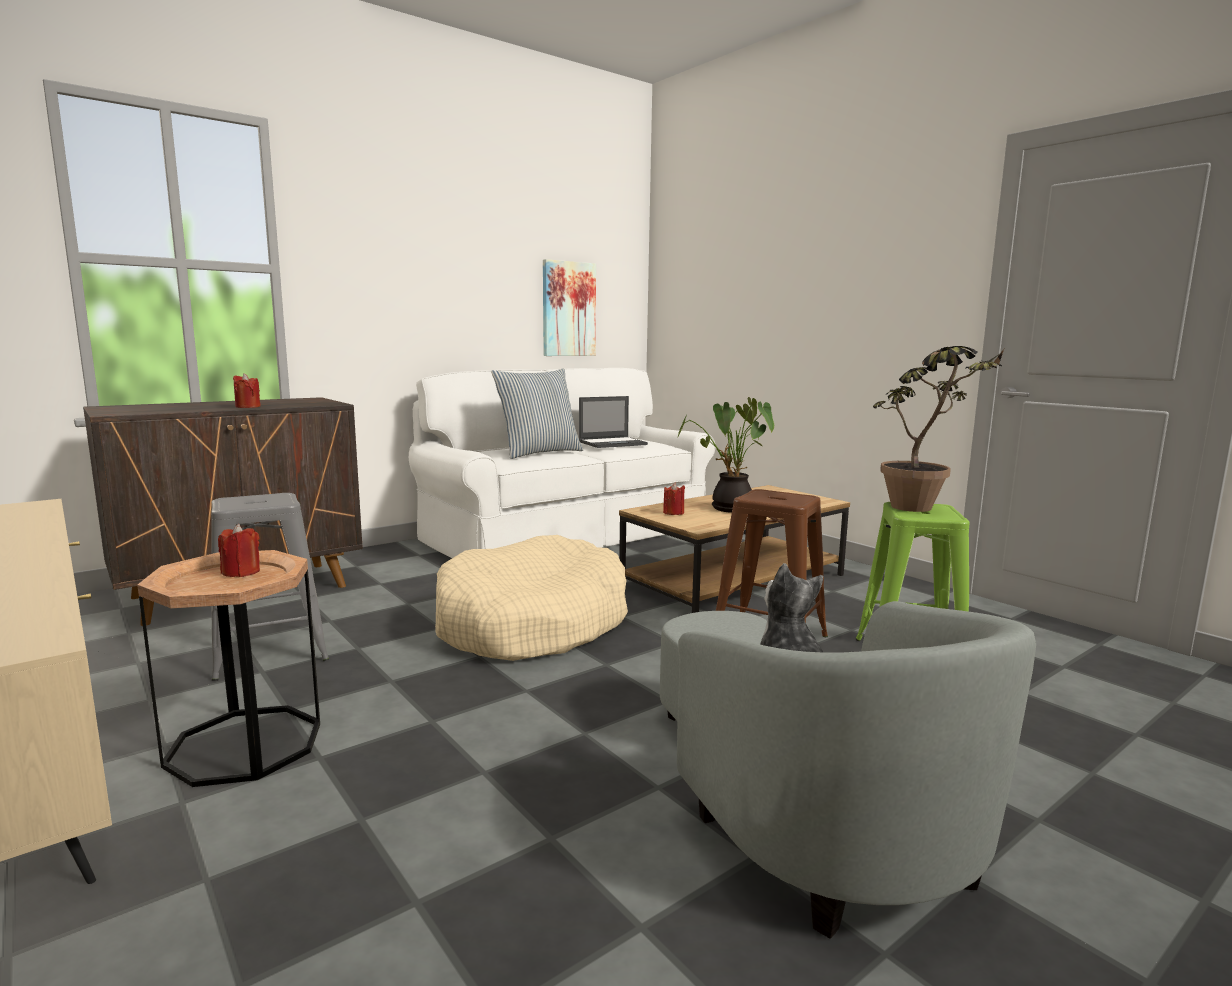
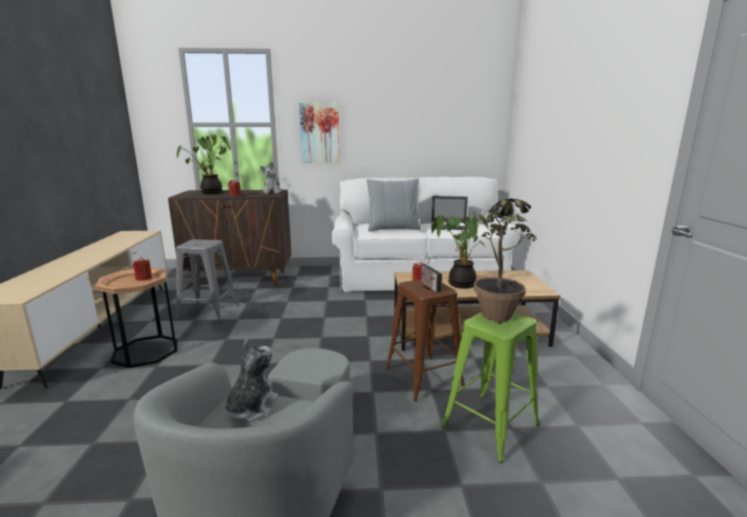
camera: 35 degrees right, 5 degrees up
(168, 406) = (210, 193): none -> potted plant
(309, 400) = (272, 192): none -> plush toy
(531, 623) = (320, 327): beige dog bed -> none
(568, 309) = (445, 138): picture -> picture (320, 132)
(777, 496) = (429, 286): none -> radio

